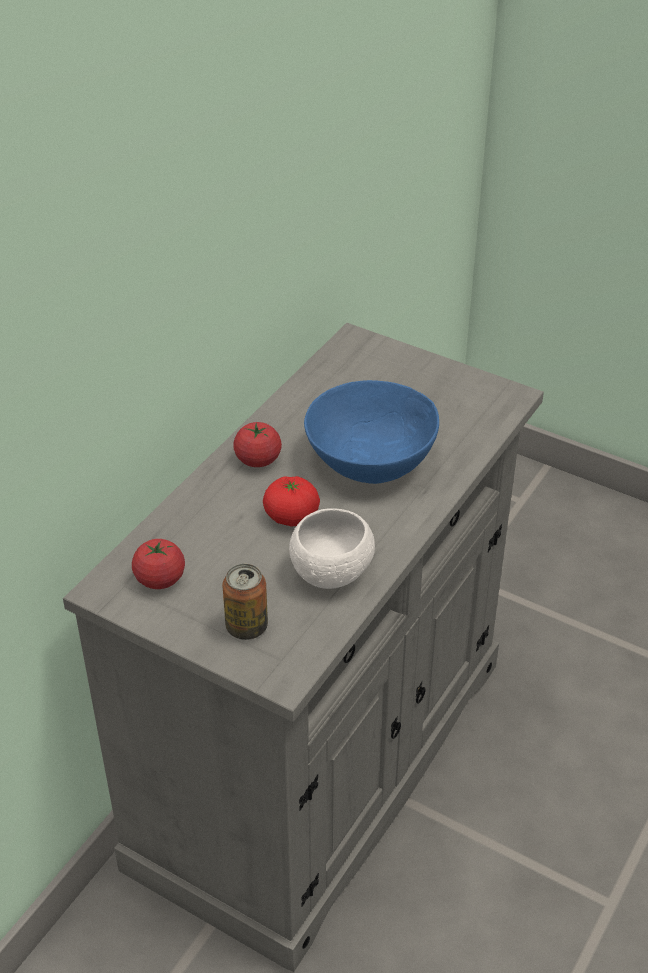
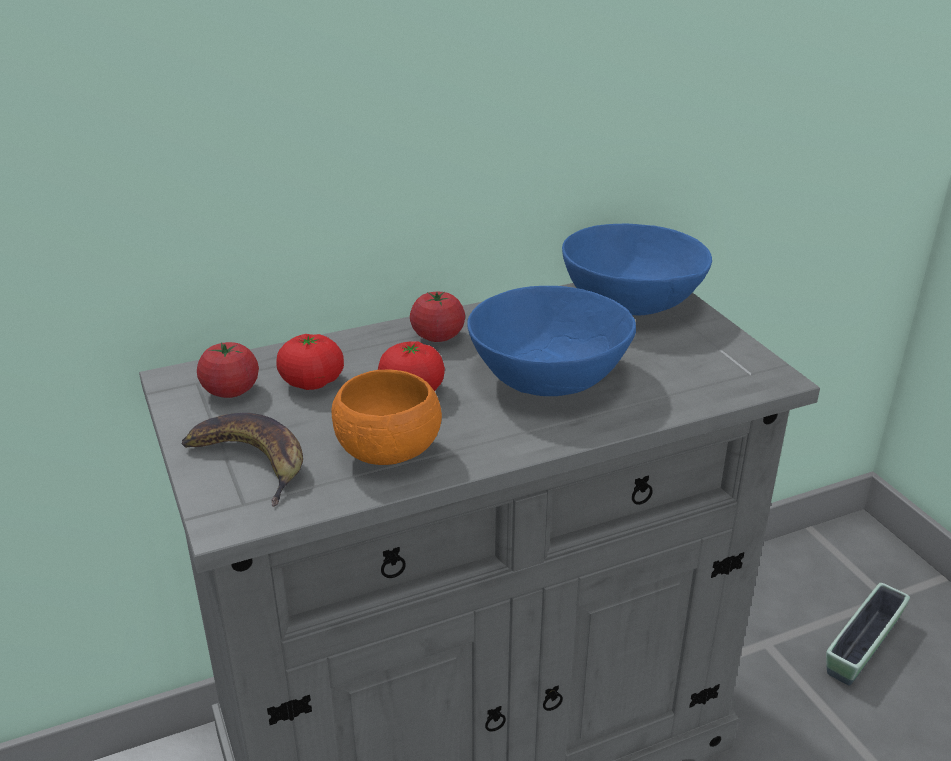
camera: 35 degrees right, 10 degrees down
(211, 542) = (312, 382): none -> tomato
(246, 627) = (250, 461): can -> banana
(331, 572) = (388, 452): white bowl -> orange bowl
(361, 365) = (631, 300): none -> blue bowl
(529, 546) = (862, 646): none -> planter

